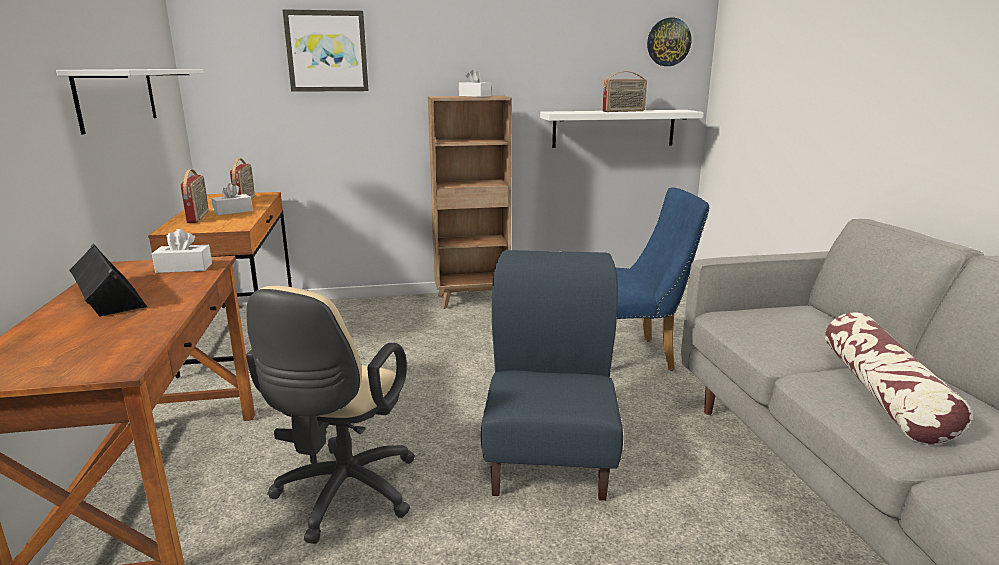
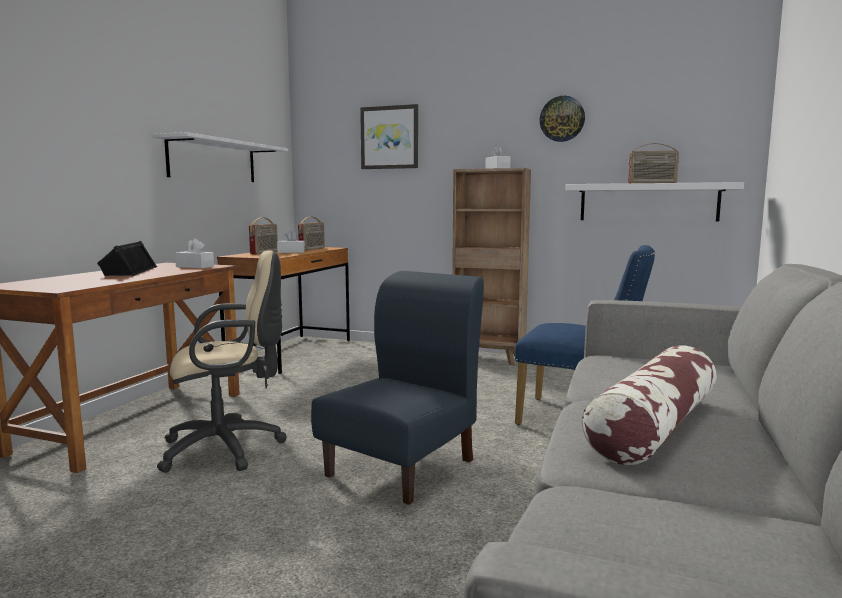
camera: 30 degrees right, 10 degrees down
(343, 496) = (229, 448): beige office chair -> beige office chair turned 150 degrees counterclockwise
(668, 42) = (712, 113): wall clock -> wall clock (562, 119)

